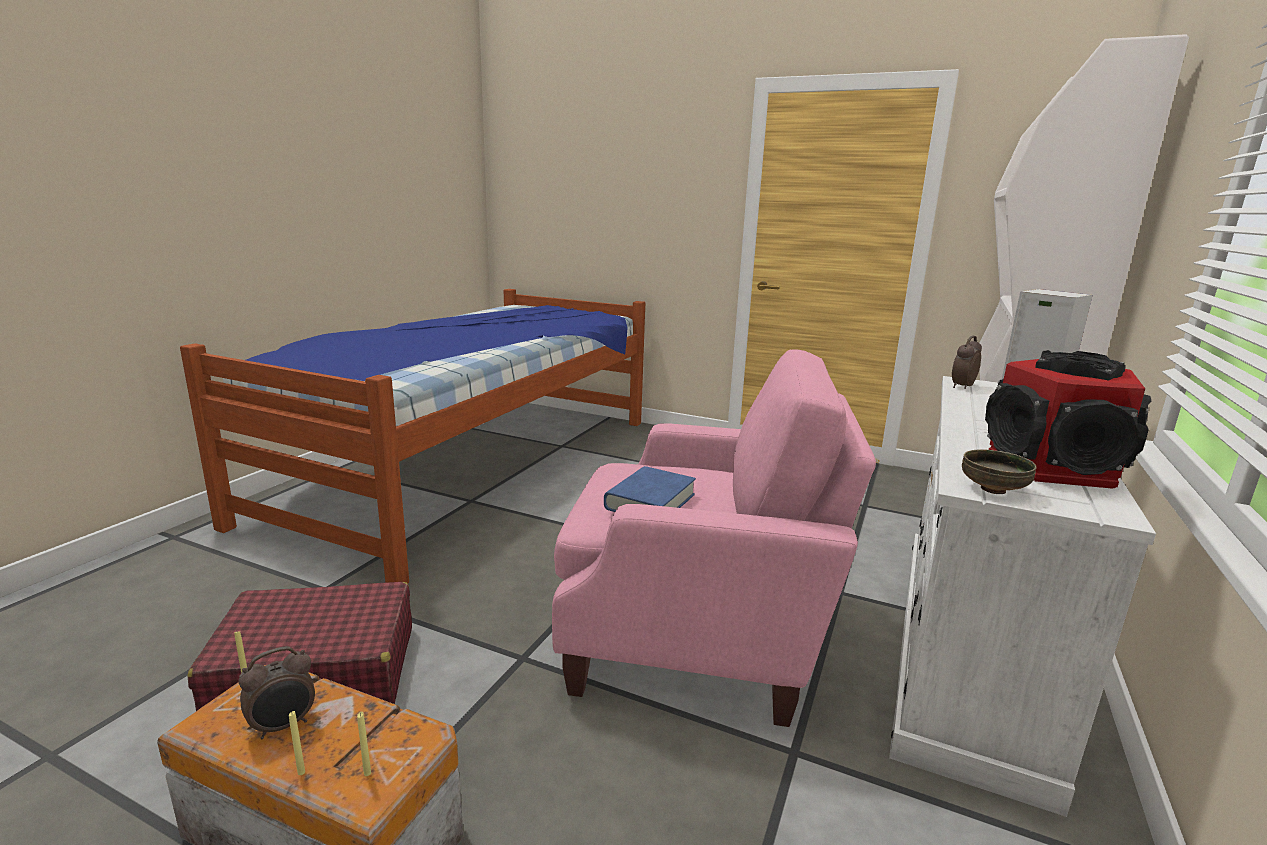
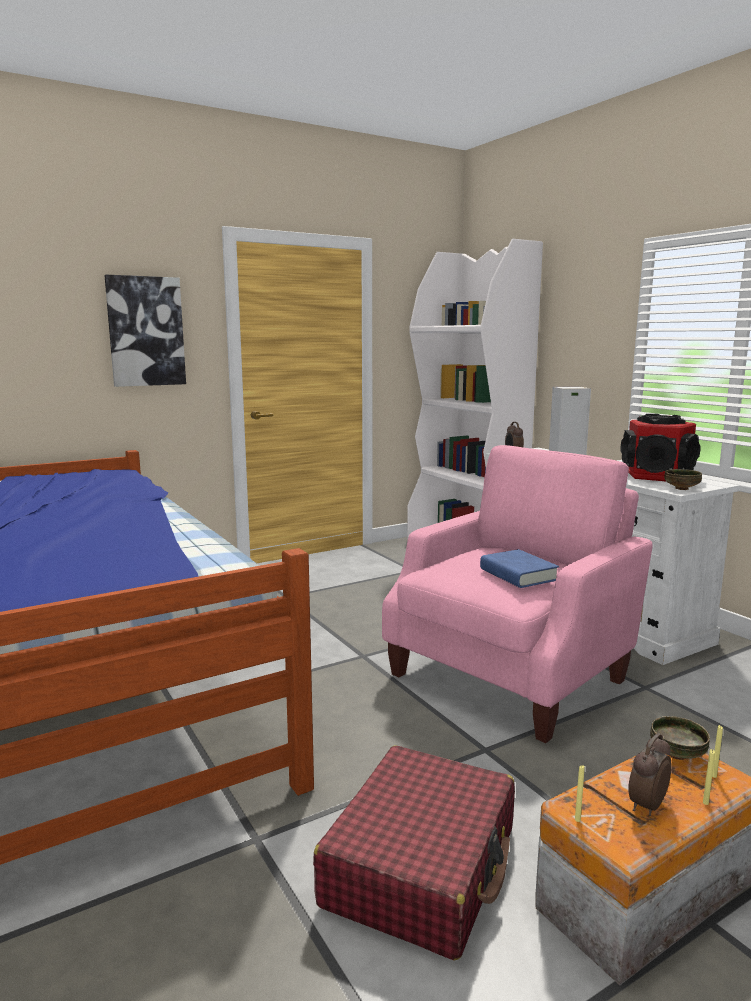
camera: 55 degrees left, 5 degrees down
(284, 726) = (646, 805): alarm clock -> alarm clock turned 135 degrees counterclockwise
(409, 734) = (676, 754): none -> bowl
(668, 192) = (146, 331): none -> picture

